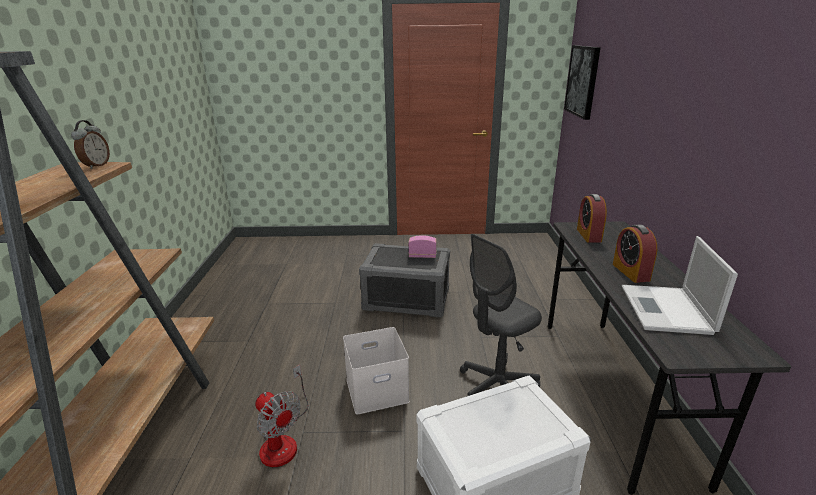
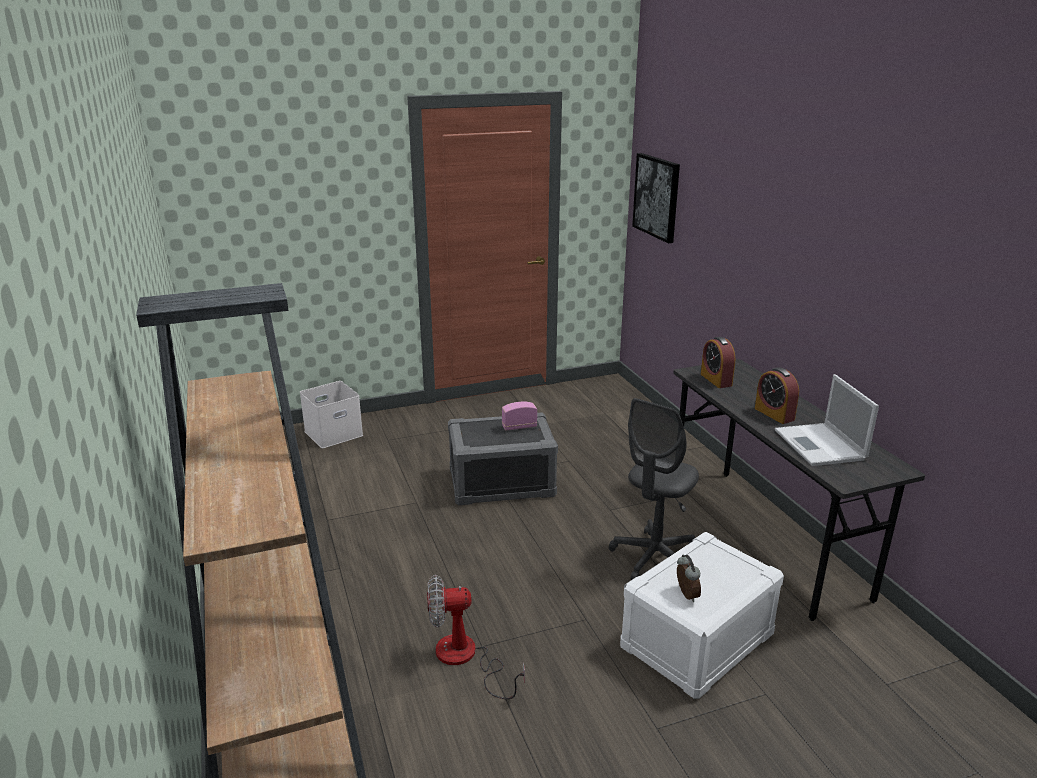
camera: 20 degrees left, 0 degrees up
(96, 166) = (242, 381): alarm clock -> alarm clock (685, 595)
(283, 440) = (466, 659): fan -> fan turned 150 degrees clockwise
(377, 389) = (533, 586): white storage box -> white storage box (334, 433)

